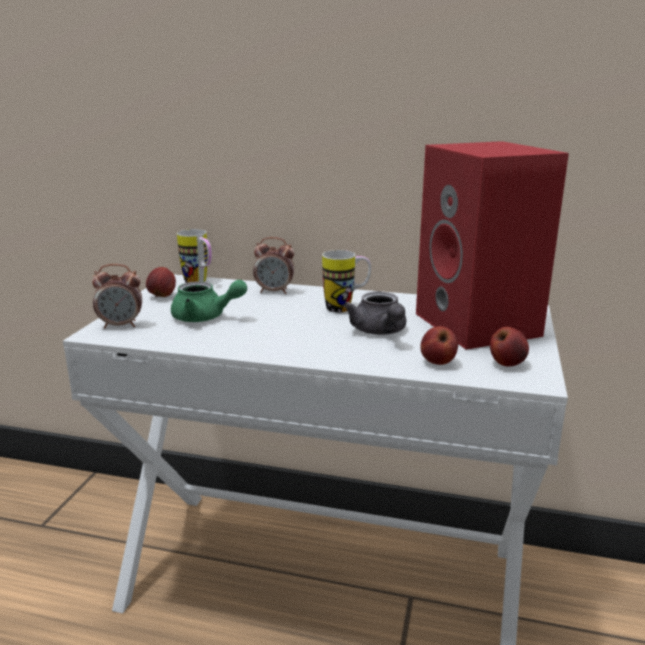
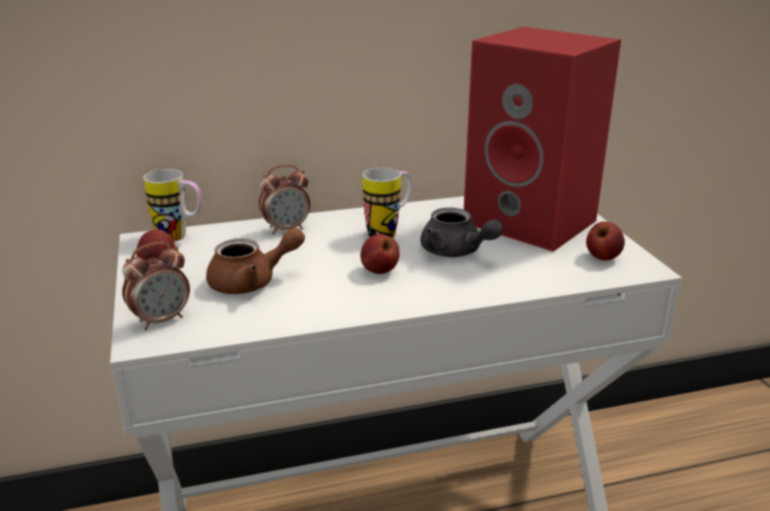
camera: 30 degrees left, 5 degrees up
(205, 317) = (252, 282): green teapot -> brown teapot
(437, 362) = (547, 272): apple -> apple (379, 271)

